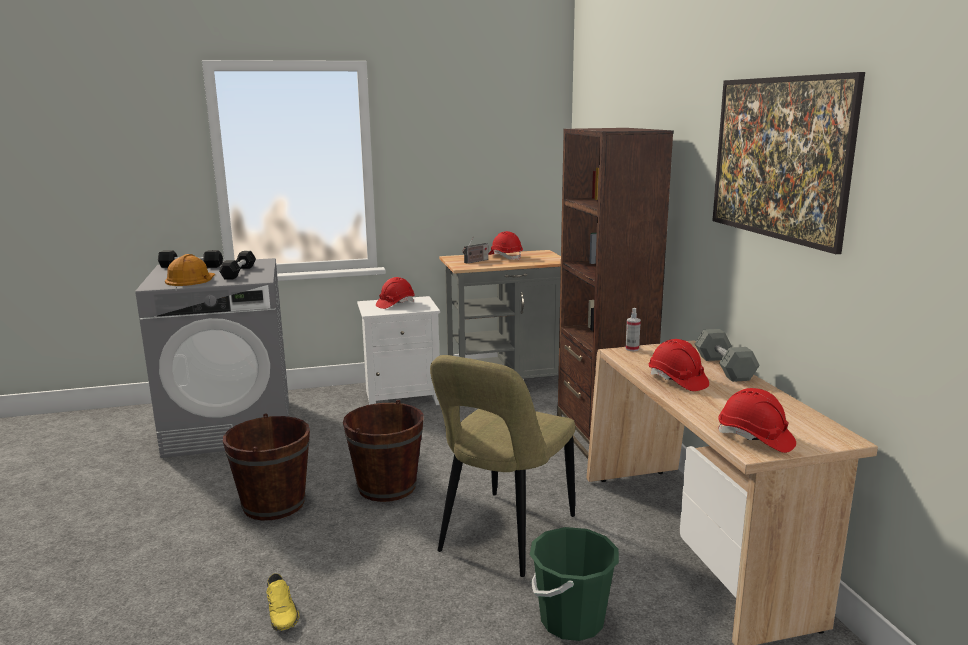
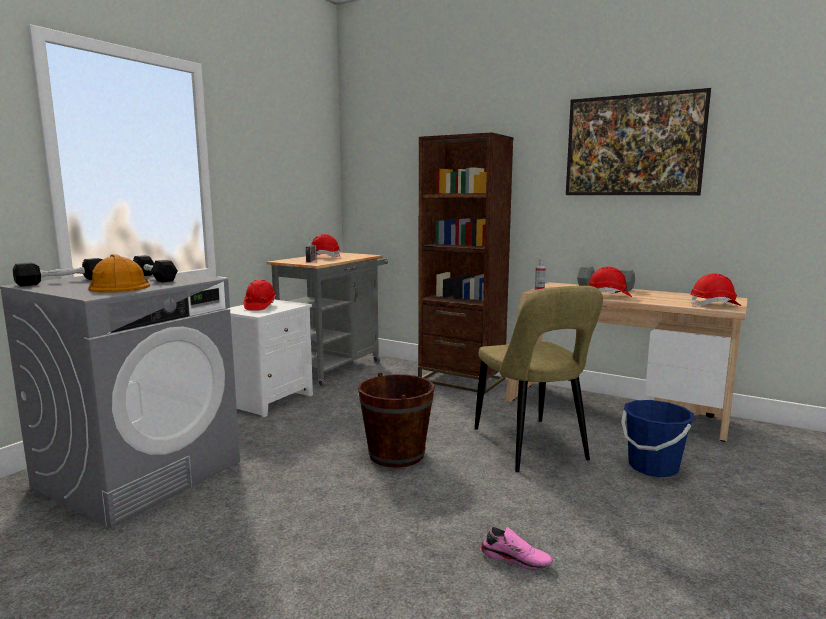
camera: 45 degrees left, 5 degrees down
(274, 504) = (334, 504): brown bucket -> none
(283, 612) = (516, 558): yellow shoe -> pink shoe
(571, 620) = (653, 467): green bucket -> blue bucket

